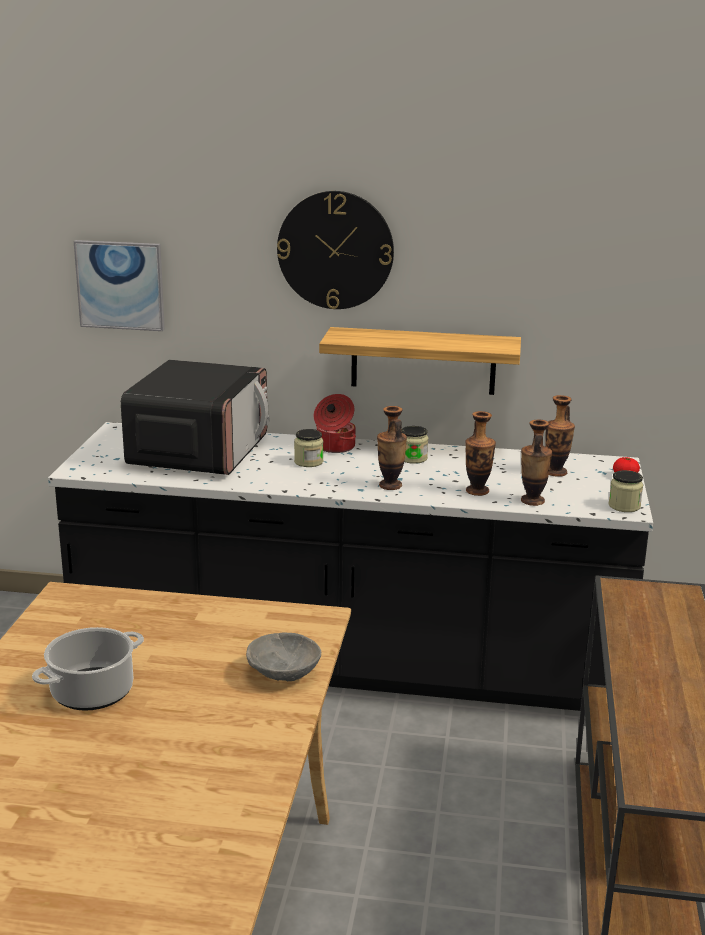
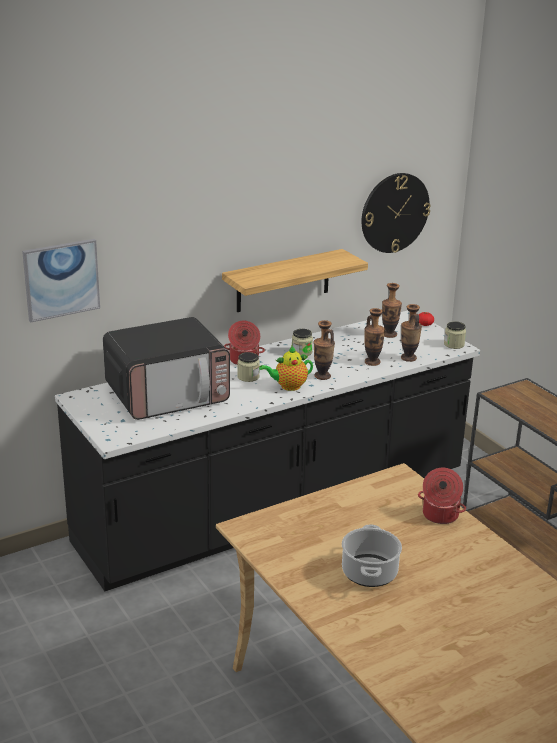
camera: 40 degrees left, 5 degrees up
(199, 452) = (168, 394): microwave -> microwave turned 90 degrees clockwise
(282, 675) = (439, 515): grey bowl -> cooking pot
(332, 483) = (288, 386): none -> teapot
(335, 250) = (224, 215): wall clock -> wall clock (394, 212)

